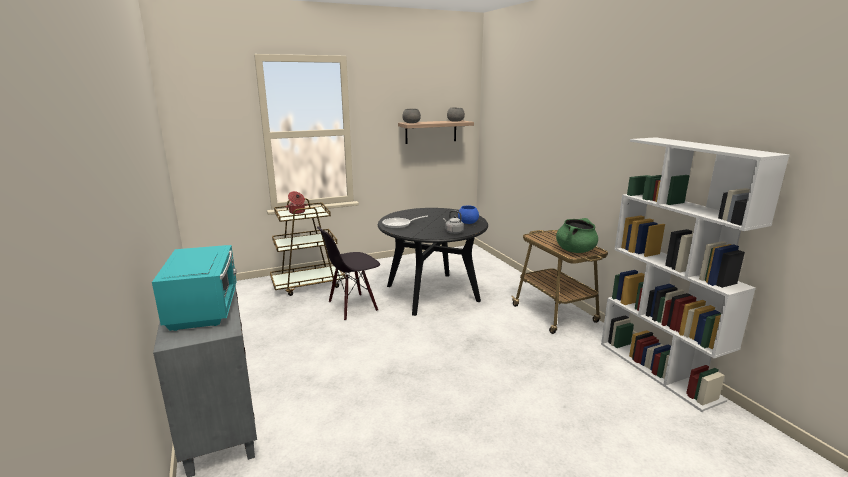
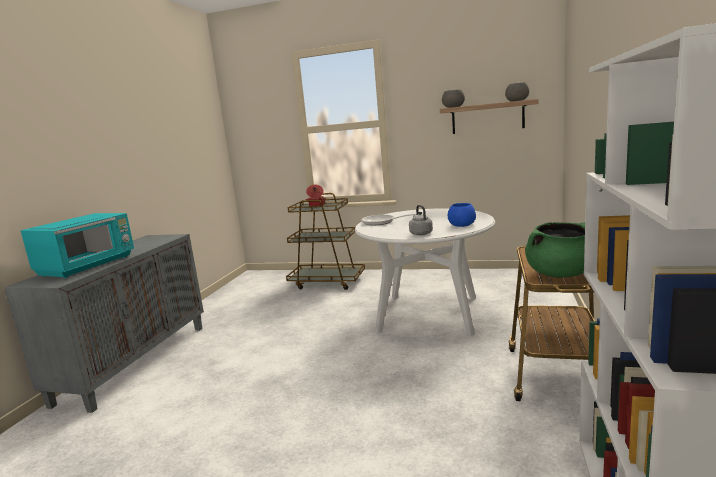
camera: 40 degrees right, 5 degrees down
(352, 306) = (333, 309): black chair -> none
(432, 293) = (428, 313): black dining table -> white dining table

